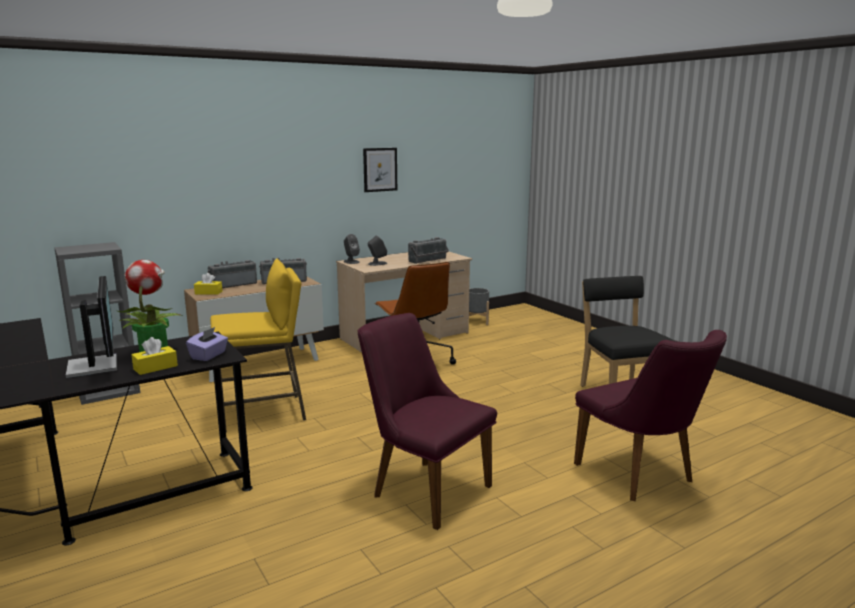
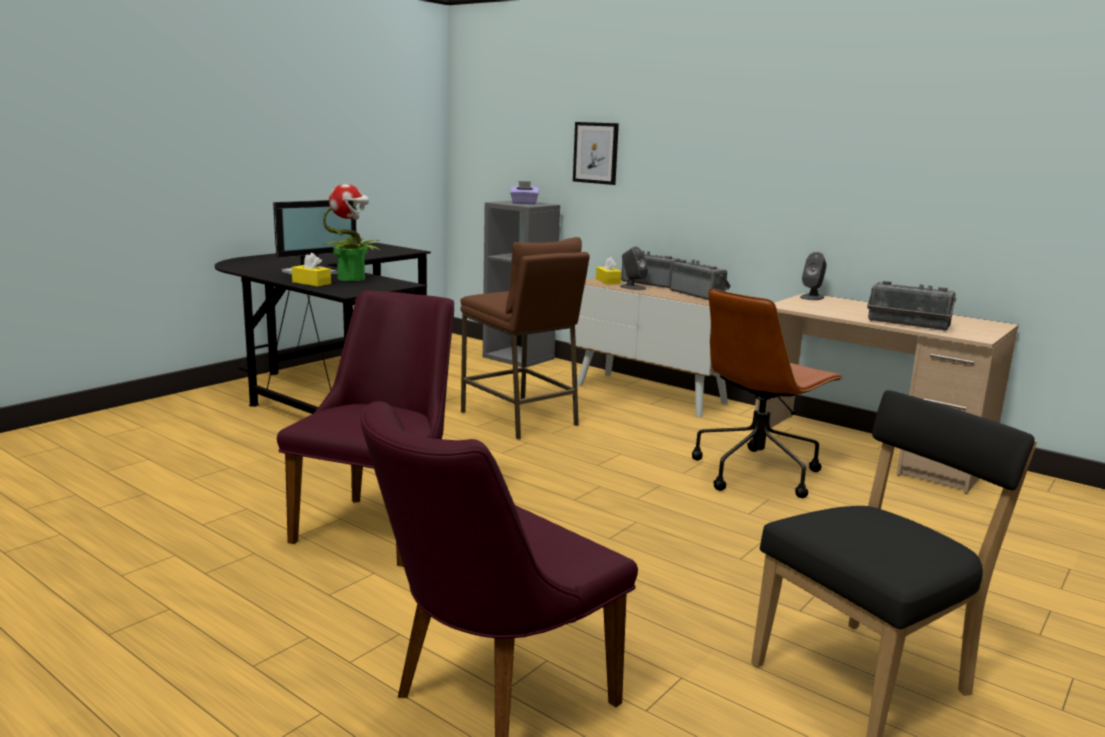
camera: 70 degrees right, 0 degrees up
(209, 355) = (349, 289): purple tissue box -> purple tissue box (524, 203)
(263, 413) = (520, 418): yellow stool -> brown stool
(377, 263) = (826, 306): grey speaker -> grey speaker (632, 287)
(380, 169) = (913, 155): picture -> picture (596, 153)
(477, 321) = (1049, 495): grey planter -> none

